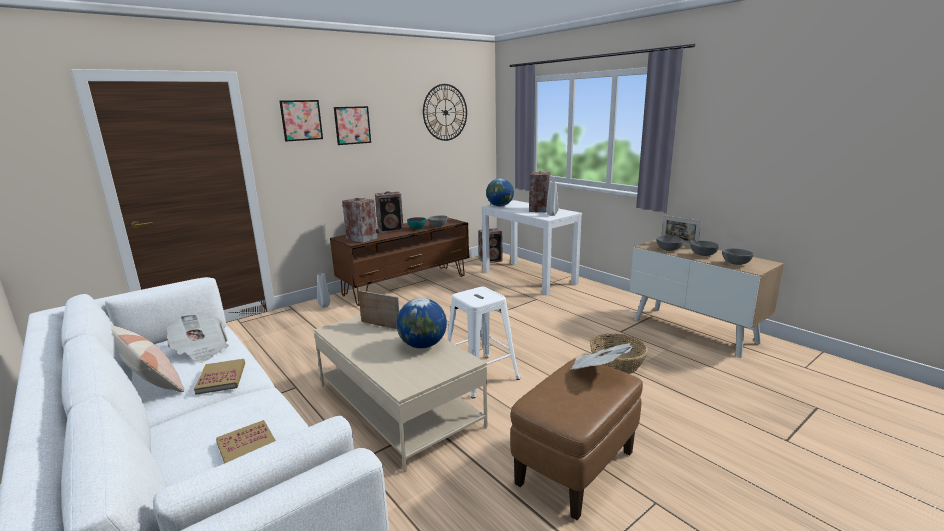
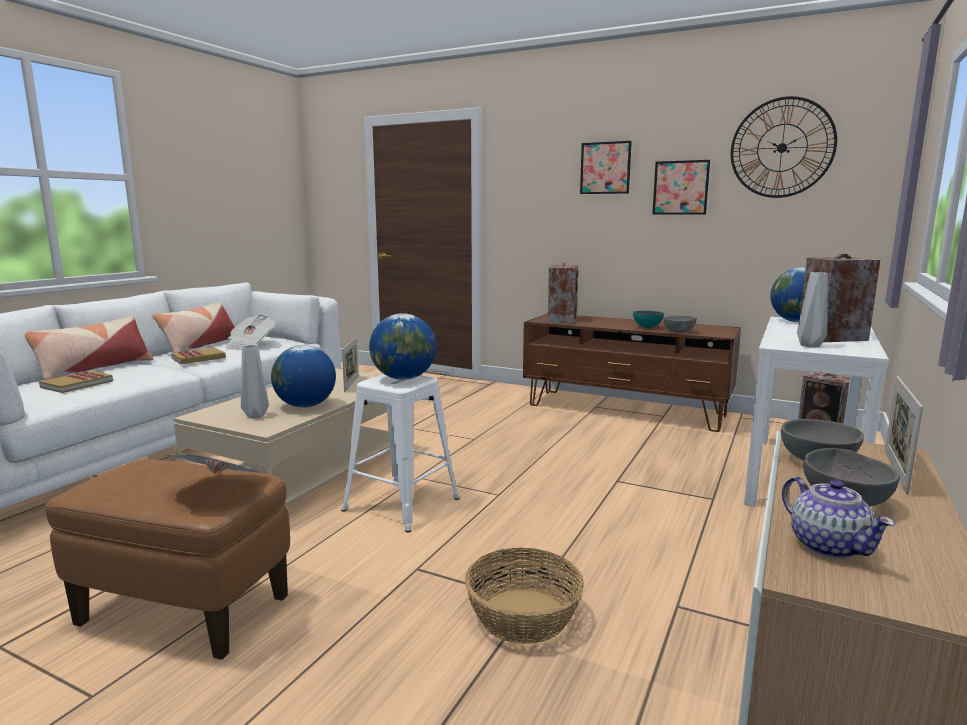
camera: 65 degrees right, 5 degrees down
(162, 449) = (95, 369): none -> pillow
(301, 120) = (540, 160): picture -> picture (680, 187)
(325, 306) = (511, 393): grey vase -> grey vase (256, 416)
(391, 230) = (619, 322): speaker -> none
(477, 293) = (403, 378): none -> globe
(734, 264) = (828, 546): grey bowl -> teapot

